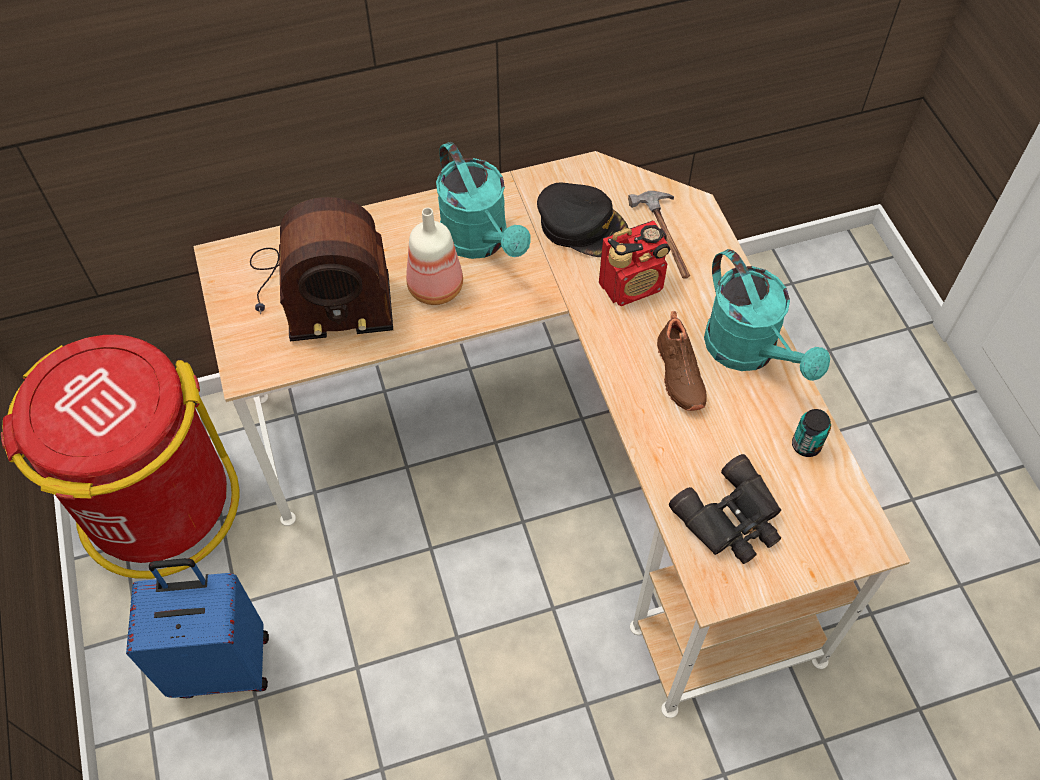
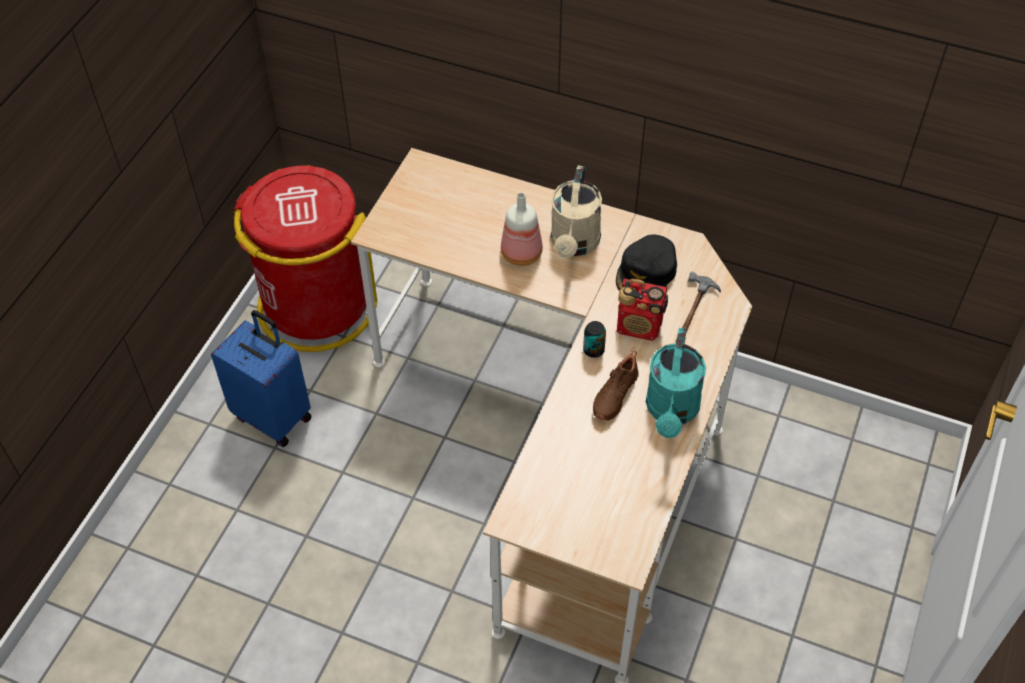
camera: 40 degrees right, 5 degrees down
(321, 289) = (456, 215): radio -> none
(481, 242) = (574, 244): turquoise watering can -> beige watering can
(582, 225) = (646, 273): black cap -> black cap turned 45 degrees clockwise
(732, 520) = (559, 492): black binoculars -> none
(806, 445) = (649, 485): can -> can (593, 350)

